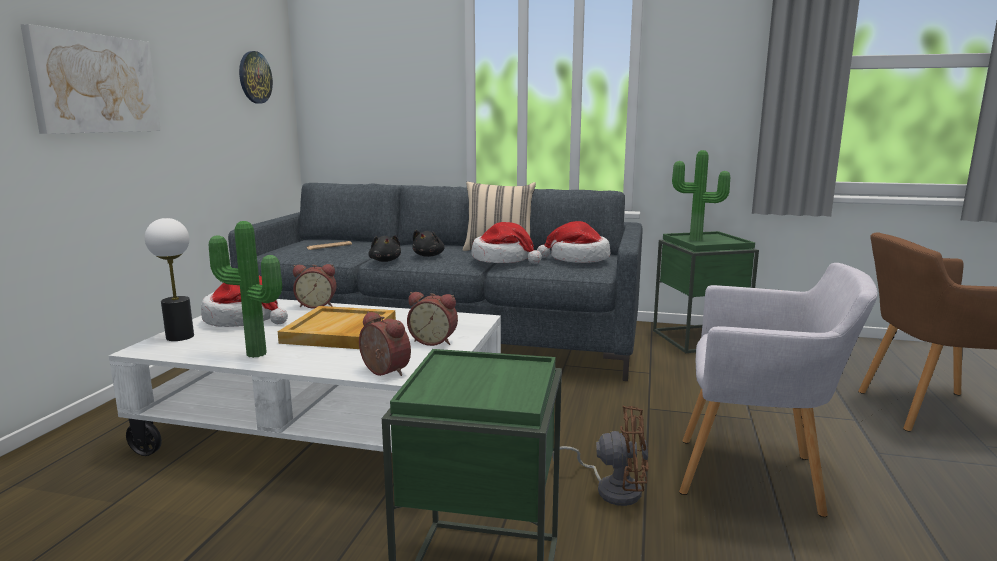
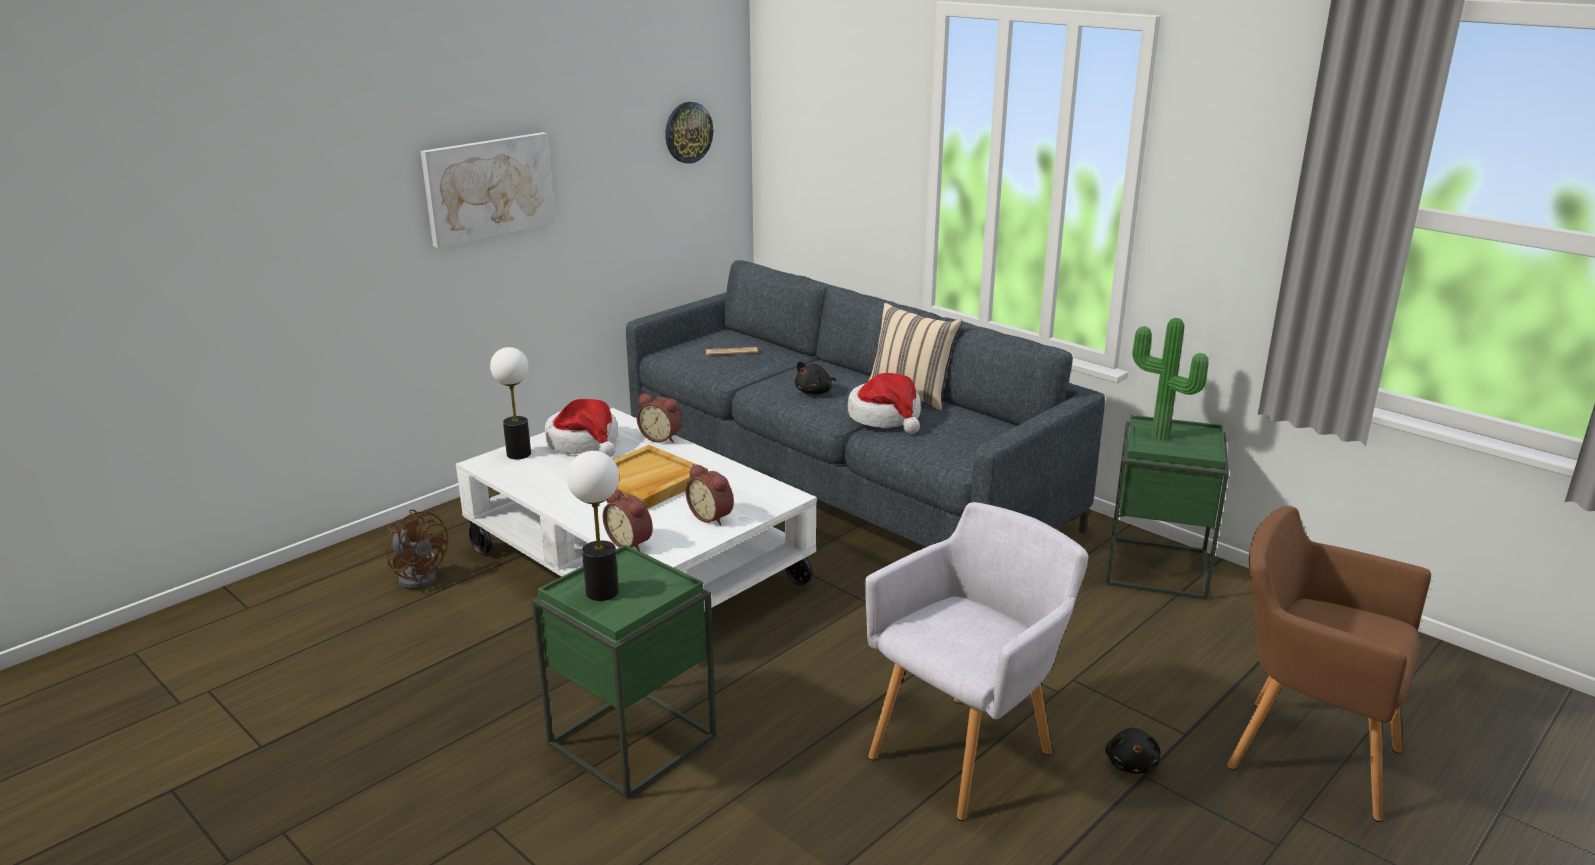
camera: 30 degrees right, 10 degrees up
(254, 355) = (554, 493): potted plant -> none
(382, 372) = (631, 542): alarm clock -> alarm clock turned 150 degrees clockwise
(385, 261) = (764, 390): black plush toy -> black plush toy (1131, 763)
(465, 388) = (602, 592): none -> table lamp
(577, 259) = (971, 436): hat -> none
(612, 488) = (813, 712): brown fan -> brown fan (420, 575)
(757, 476) = (967, 751): grey armchair -> grey armchair turned 90 degrees counterclockwise

